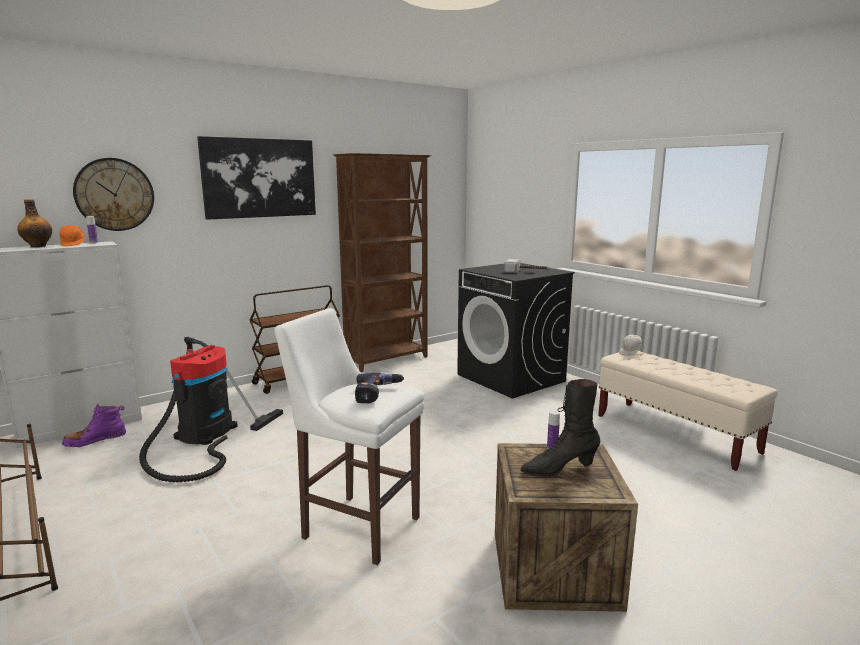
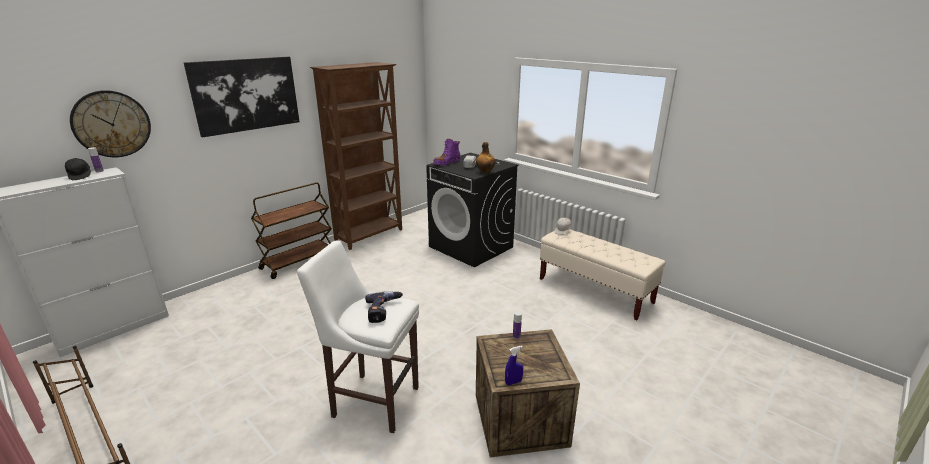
camera: 10 degrees left, 10 degrees up
(38, 246) = (46, 181): bottle -> bottle (485, 172)
(73, 244) = (80, 176): orange cap -> black cap
(95, 440) = (132, 341): purple boot -> purple boot (446, 163)
(203, 436) = (228, 327): vacuum cleaner -> none
(540, 494) = (513, 382): none -> blue spray bottle
(558, 469) = (523, 357): black boot -> none

